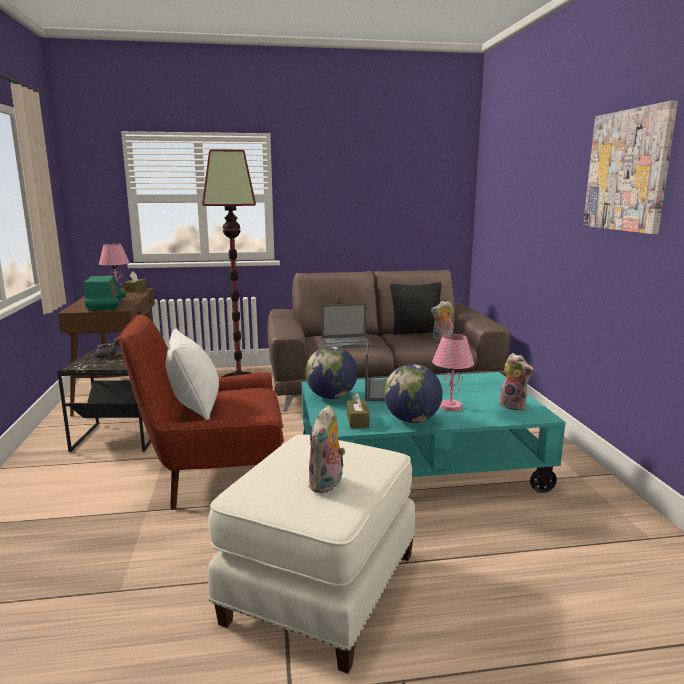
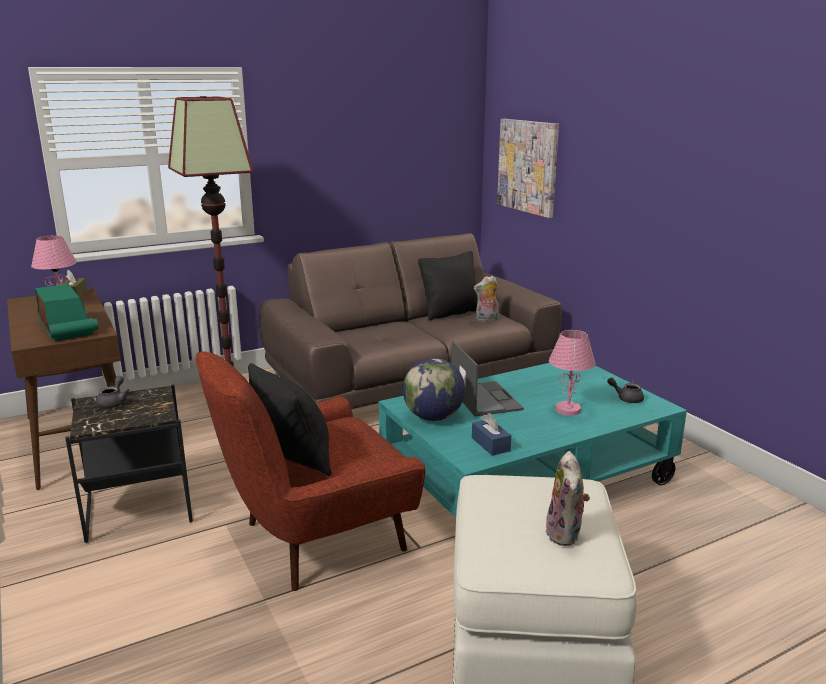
camera: 20 degrees left, 5 degrees up
(195, 407) = (293, 459): white pillow -> black pillow
(347, 342) = (387, 338): laptop -> none
(357, 421) = (490, 444): brown tissue box -> blue tissue box
(412, 420) = (545, 433): globe -> none
(514, 406) = (626, 398): plush toy -> grey teapot
(627, 171) = (722, 140): picture -> picture (528, 166)

